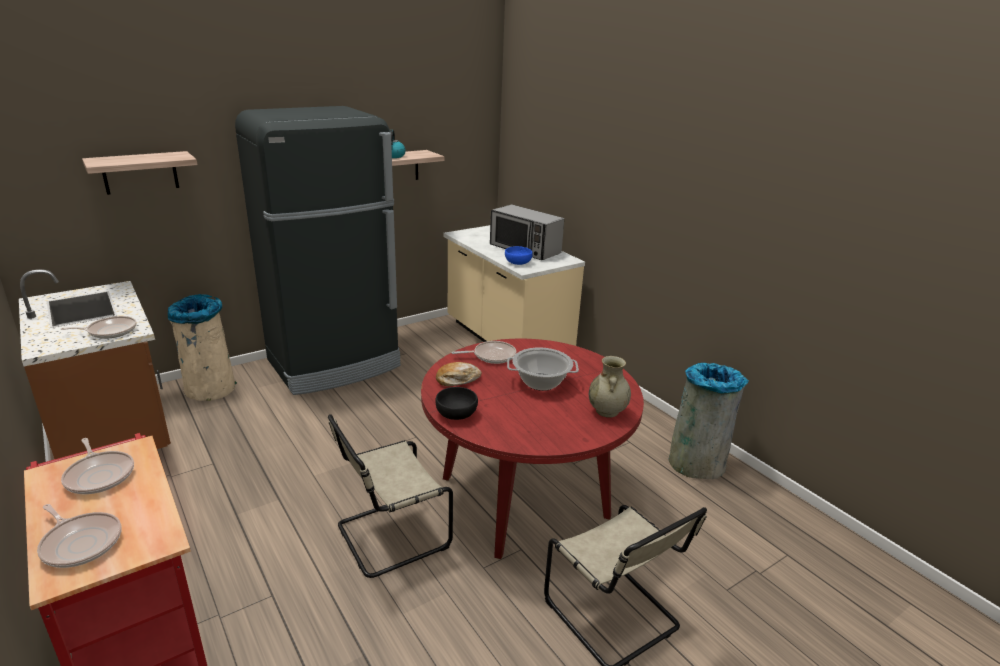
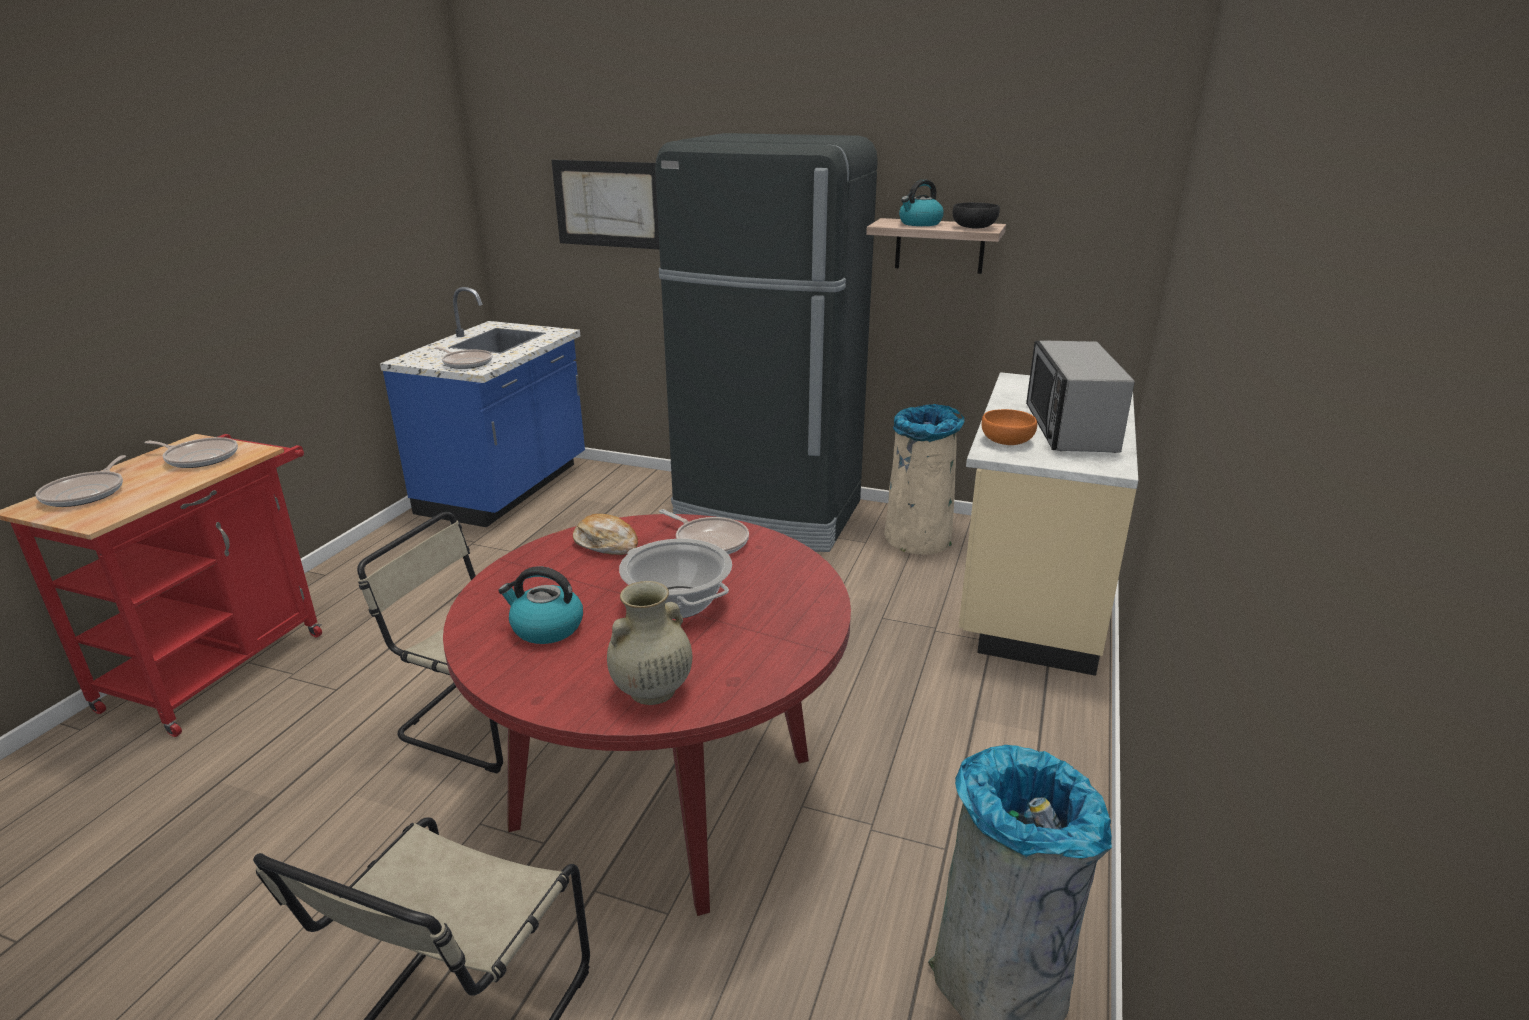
camera: 55 degrees right, 0 degrees up
(100, 475) = (199, 457): frying pan -> frying pan turned 90 degrees counterclockwise
(115, 434) = (506, 489): brown counter -> blue counter
(140, 172) = (608, 204): shelf -> picture
(209, 388) = (629, 484): beige trash can -> beige trash can (917, 537)
(456, 413) = (513, 575): black bowl -> black bowl (974, 227)
(517, 262) = (1006, 440): blue bowl -> orange bowl
(523, 420) = (546, 628): none -> kettle

